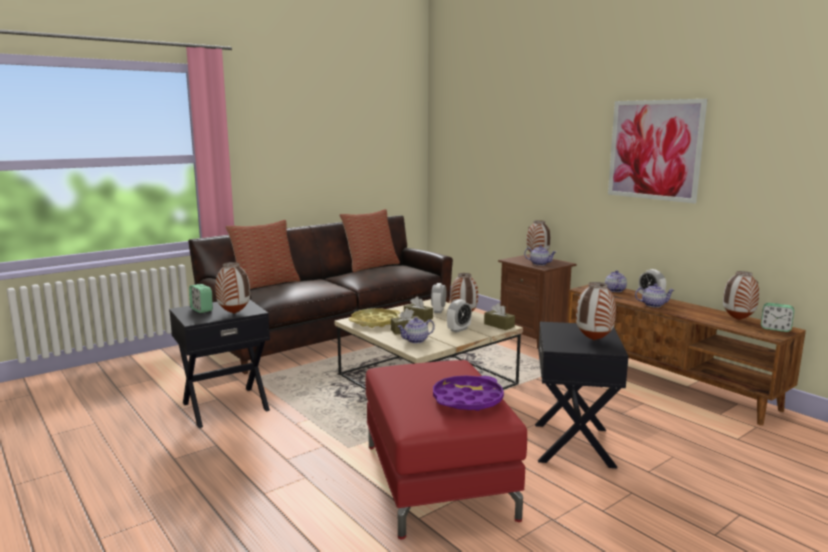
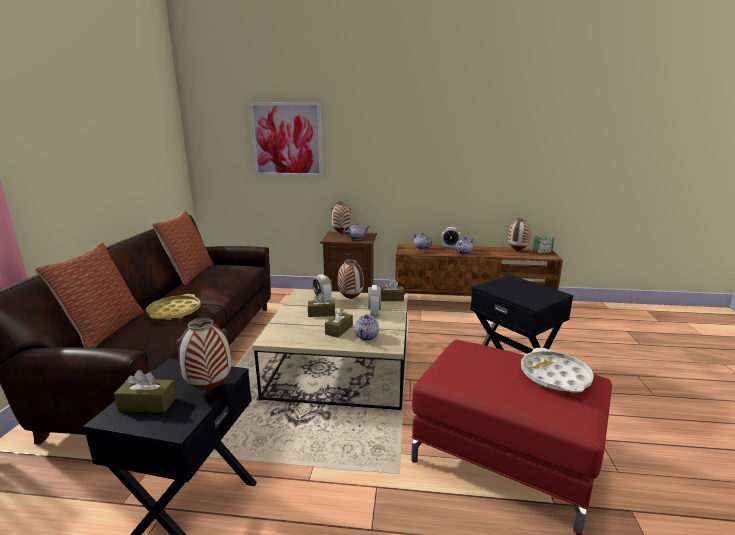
camera: 45 degrees left, 5 degrees up
(201, 310) = (147, 404): alarm clock -> brown tissue box
(375, 322) = (295, 331): yellow tray -> yellow tray (174, 312)
(467, 399) = (554, 376): purple tray -> white tray
(594, 340) = (534, 290): vase -> none
(654, 150) = (440, 137): picture -> picture (287, 140)

